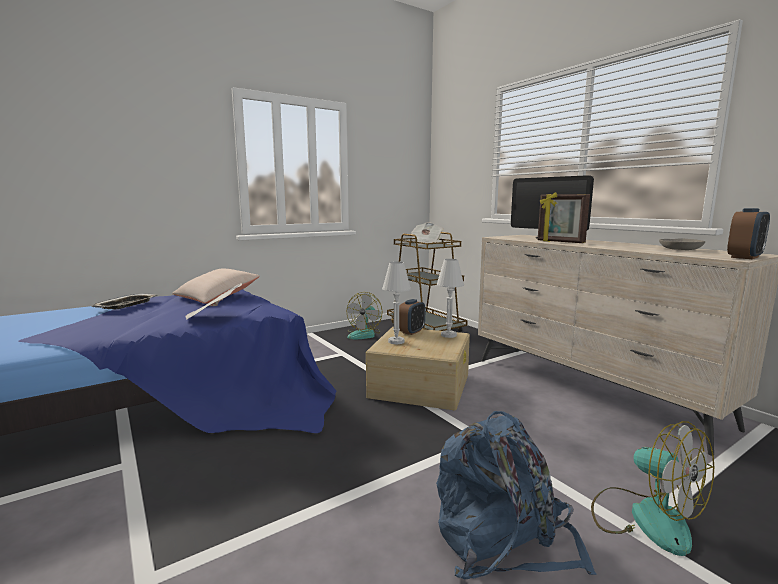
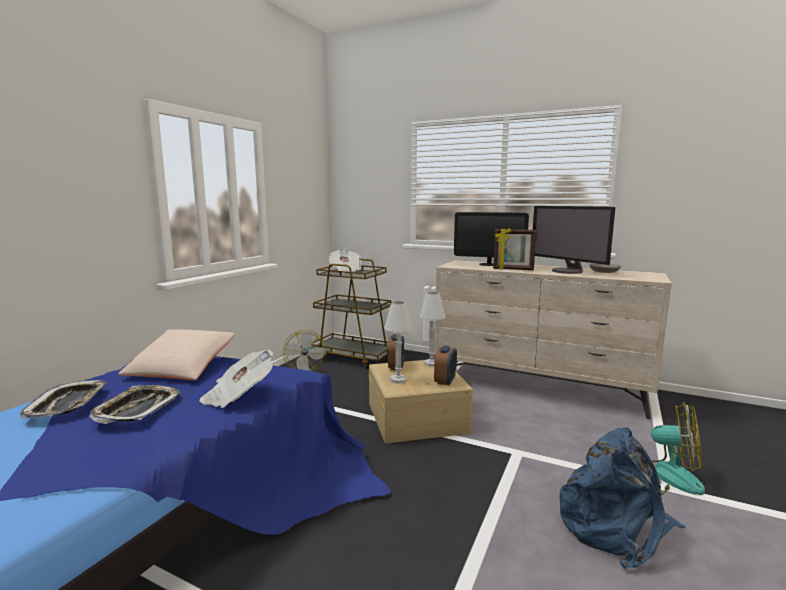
camera: 30 degrees left, 0 degrees up
(149, 313) = (137, 409): none -> tray
(627, 246) = (568, 271): none -> monitor
(744, 257) = (657, 278): alarm clock -> alarm clock (445, 381)

